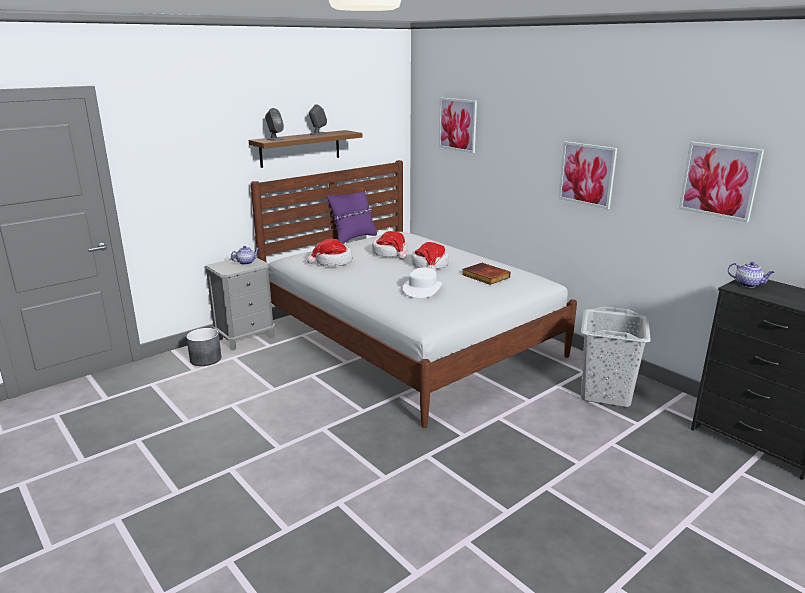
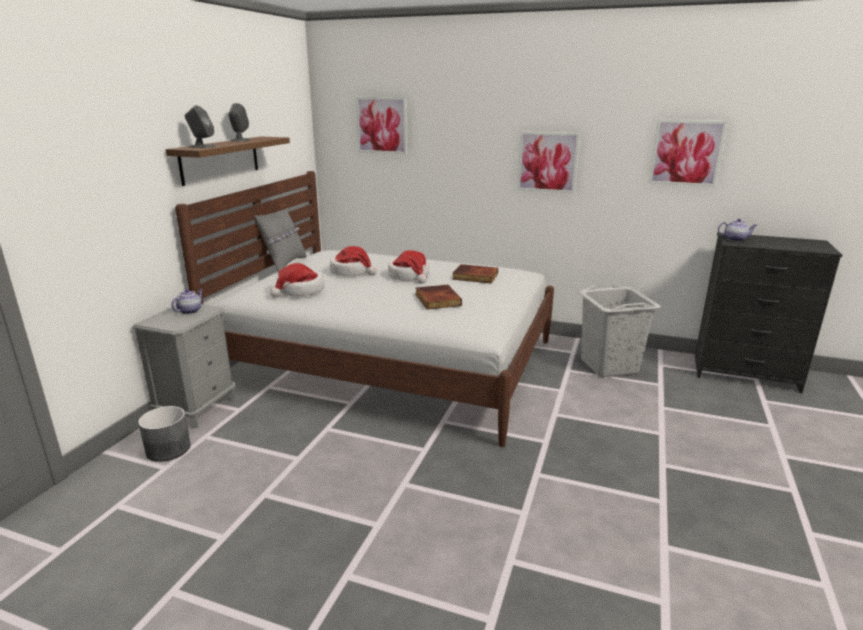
camera: 30 degrees left, 0 degrees up
(353, 238) = (284, 264): purple pillow -> grey pillow
(422, 289) = (436, 300): white hat -> book

